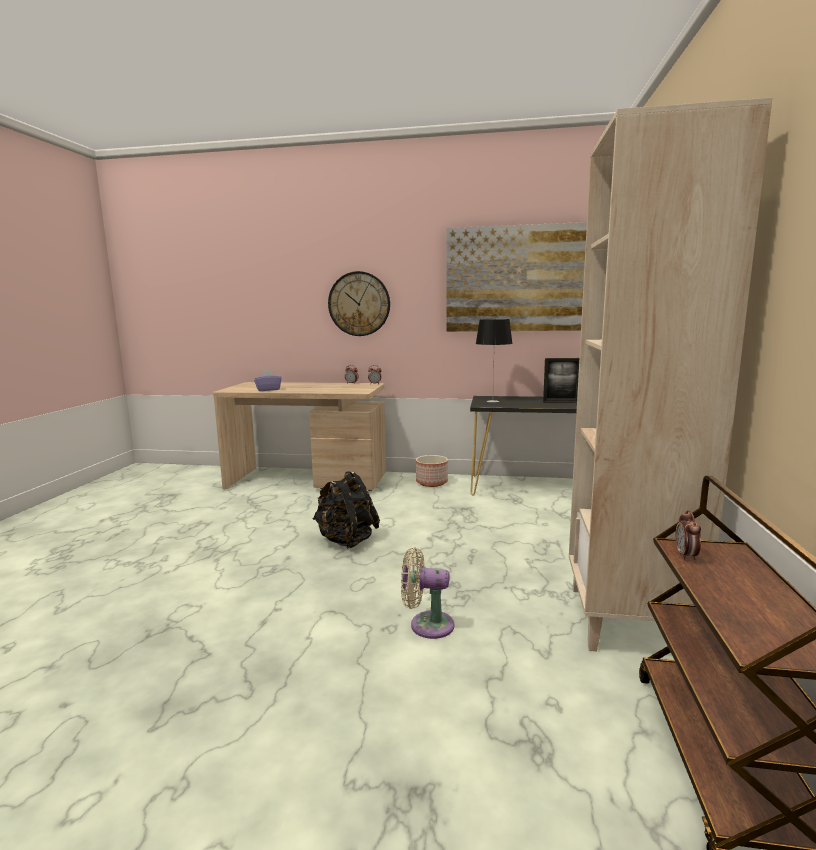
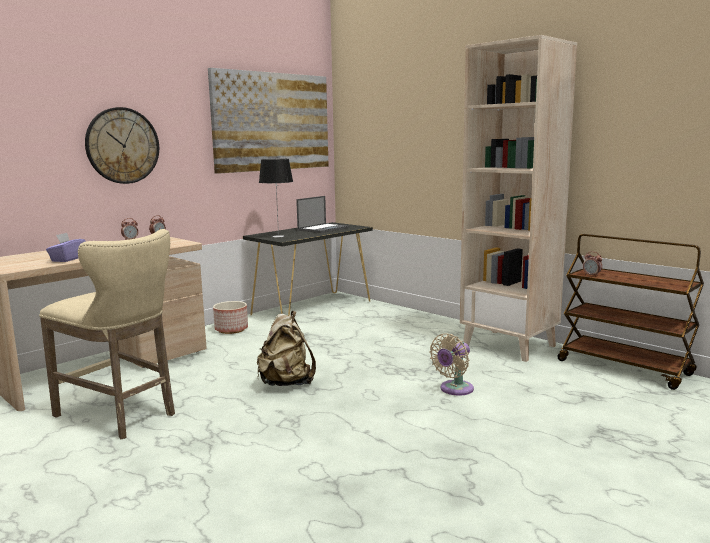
camera: 55 degrees left, 0 degrees up
(236, 513) = (121, 415): none -> beige stool
(346, 540) = (286, 383): black backpack -> beige backpack
(561, 402) = (323, 229): picture frame -> laptop

